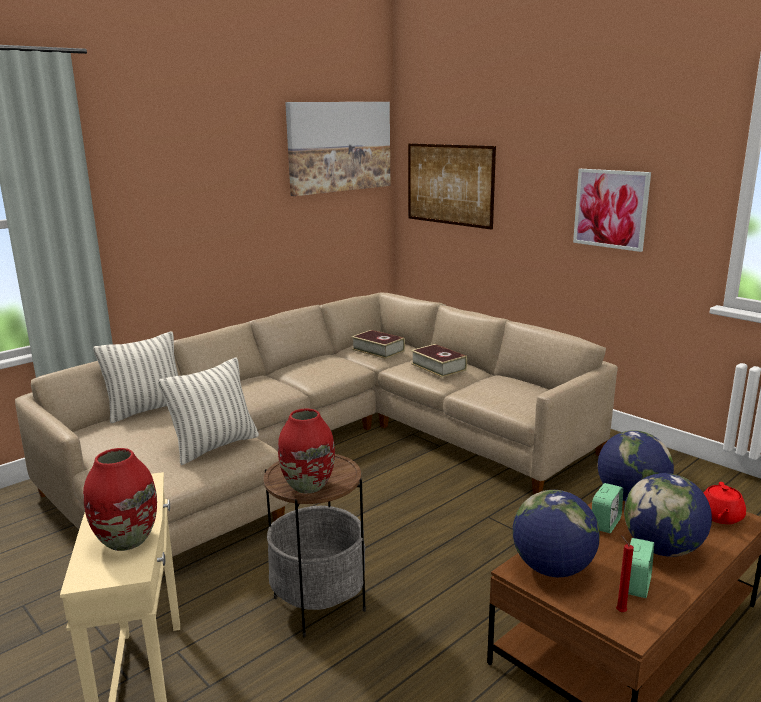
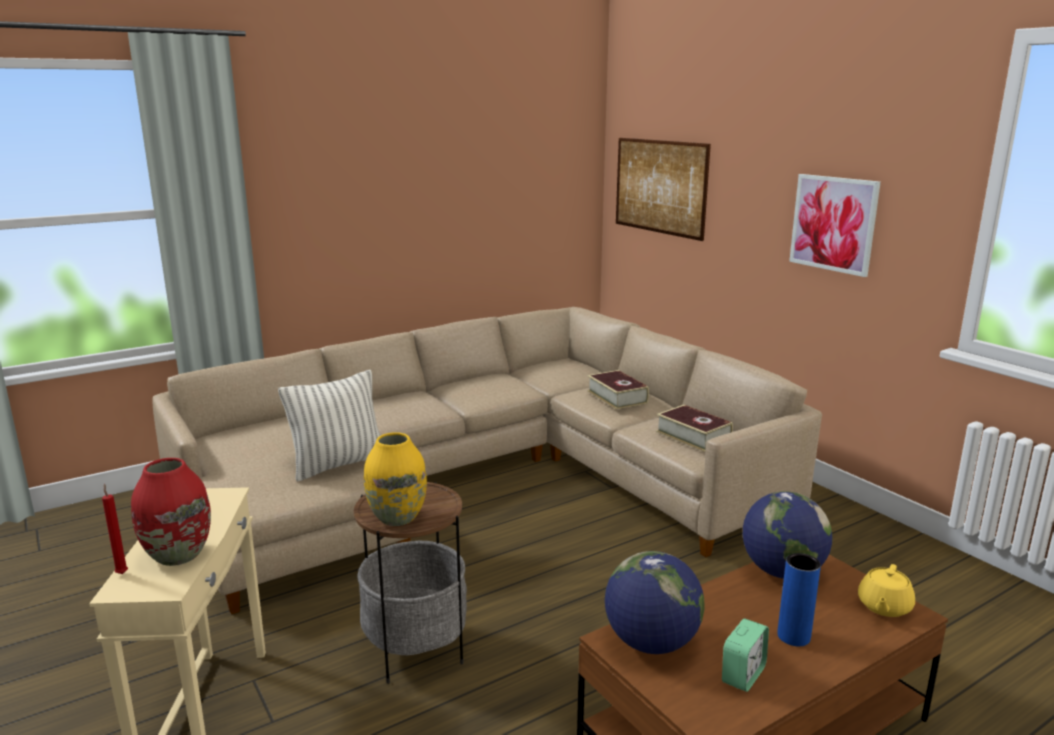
camera: 10 degrees right, 0 degrees up
(147, 410) = (286, 419): pillow -> none
(307, 486) = (396, 517): red vase -> yellow vase
(339, 147) = (536, 140): picture -> none
(378, 350) = (557, 372): book -> book (693, 436)
(605, 524) = (737, 598): alarm clock -> none
(619, 611) = (709, 702): red candle -> red candle (122, 573)
(662, 549) = (793, 636): globe -> blue vase
(720, 517) = (883, 606): red teapot -> yellow teapot

